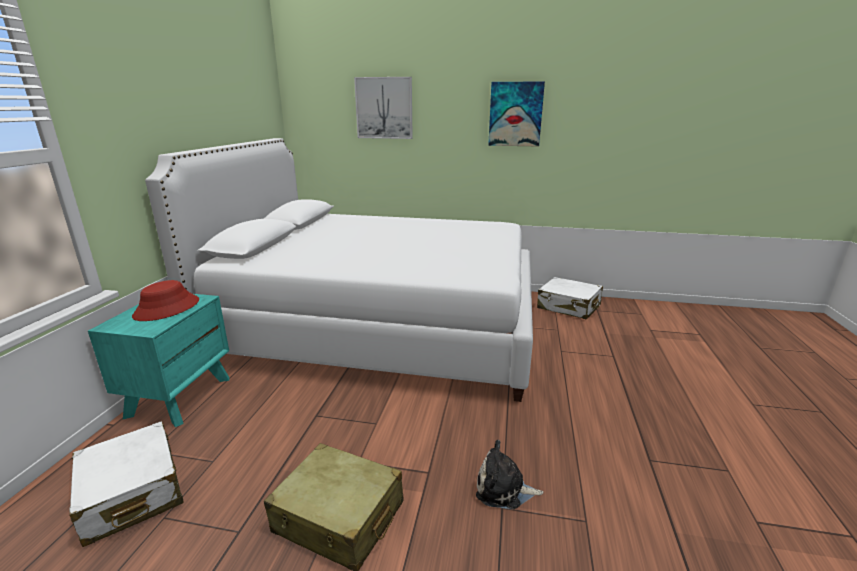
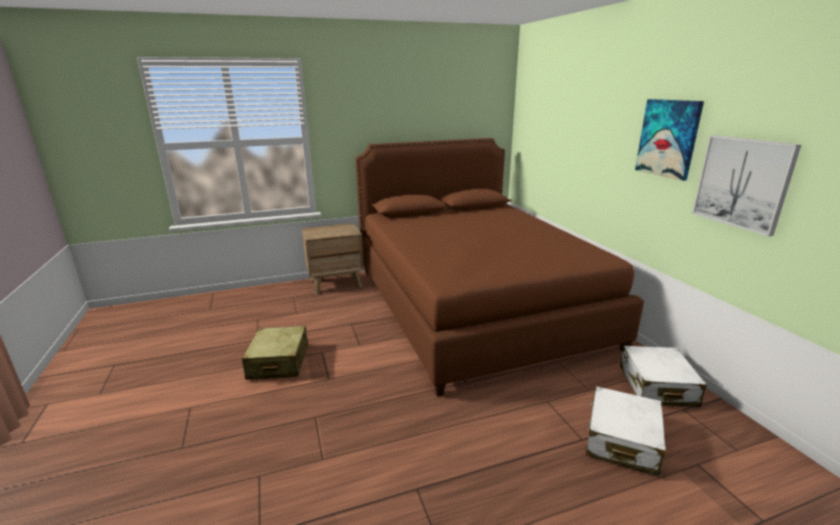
camera: 60 degrees right, 0 degrees up
(132, 493) = (267, 306): white suitcase -> white suitcase (622, 440)
(167, 308) = (335, 231): red hat -> none
(180, 396) = (335, 283): turquoise nightstand -> brown nightstand
(381, 326) = (473, 305): white bed -> brown bed
(384, 108) = (567, 119): picture -> picture (742, 183)
(504, 489) = (332, 413): plush toy -> none

